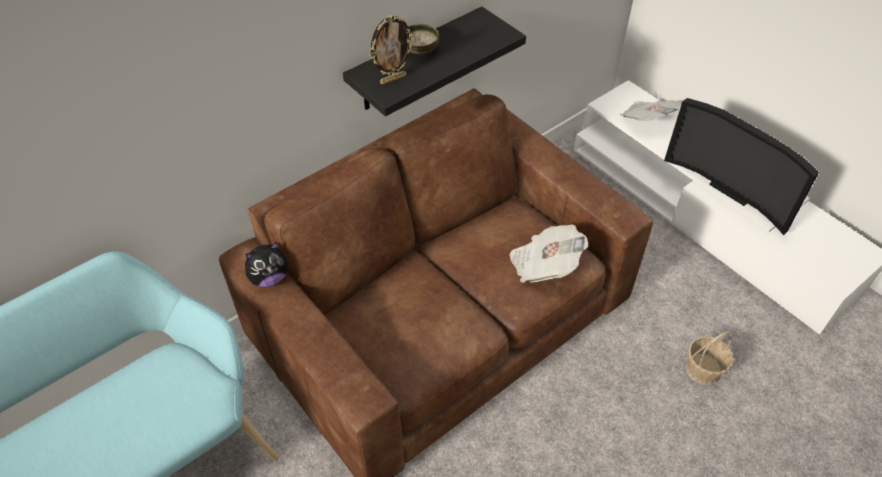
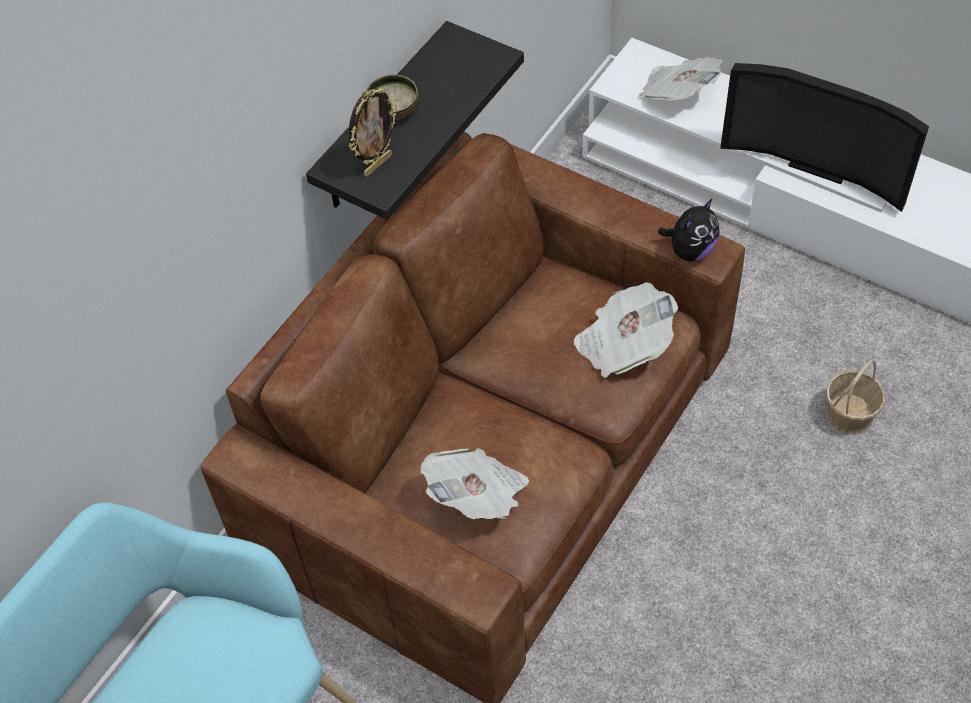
camera: 15 degrees left, 5 degrees up
(269, 278) = (284, 474): plush toy -> plush toy (690, 250)
(400, 336) = (478, 496): none -> newspaper

